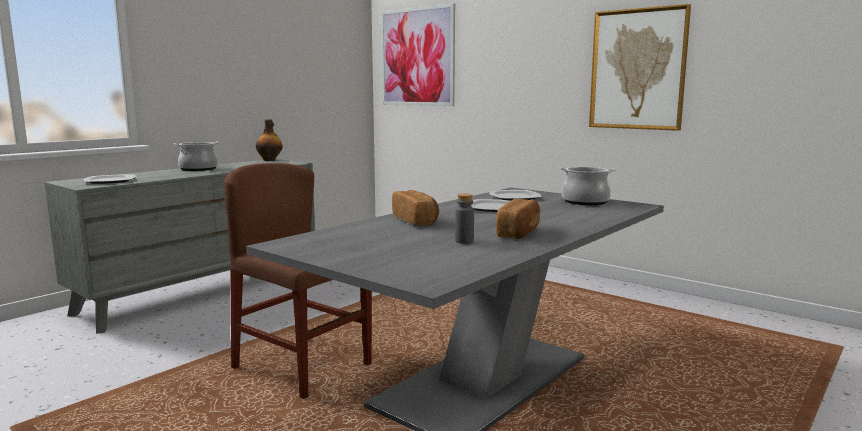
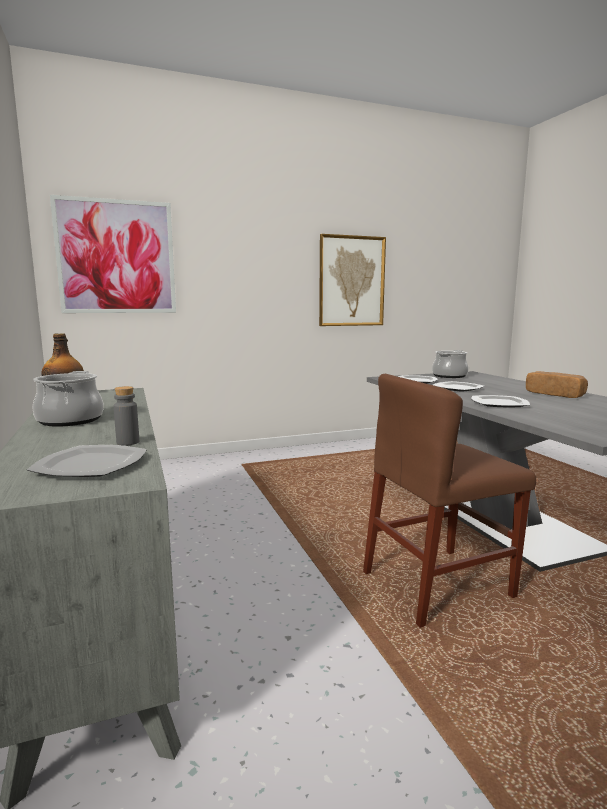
camera: 60 degrees left, 0 degrees up
(416, 220) = (500, 403): bread -> plate
(464, 241) = (585, 404): grey bottle -> grey bottle (128, 442)

